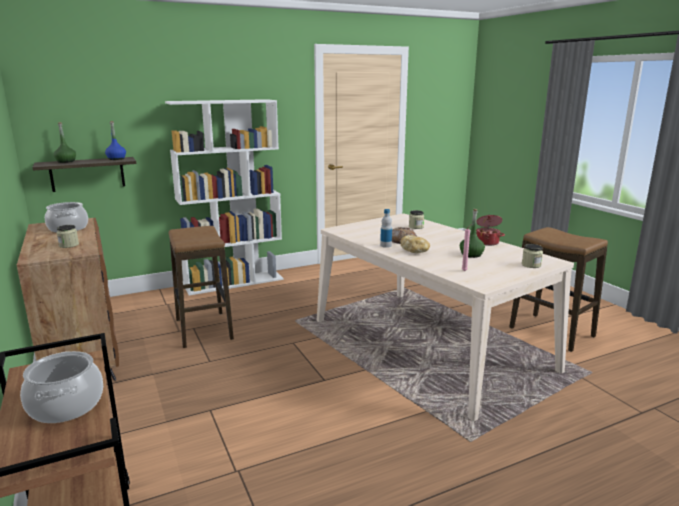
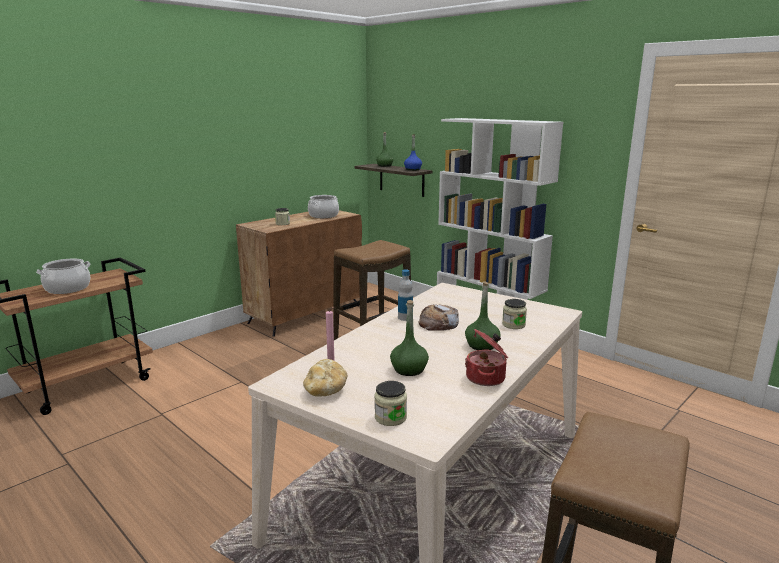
camera: 70 degrees right, 0 degrees up
(415, 251) = (395, 335): bread -> bread (325, 390)
(443, 237) = (482, 345): none -> green bottle

